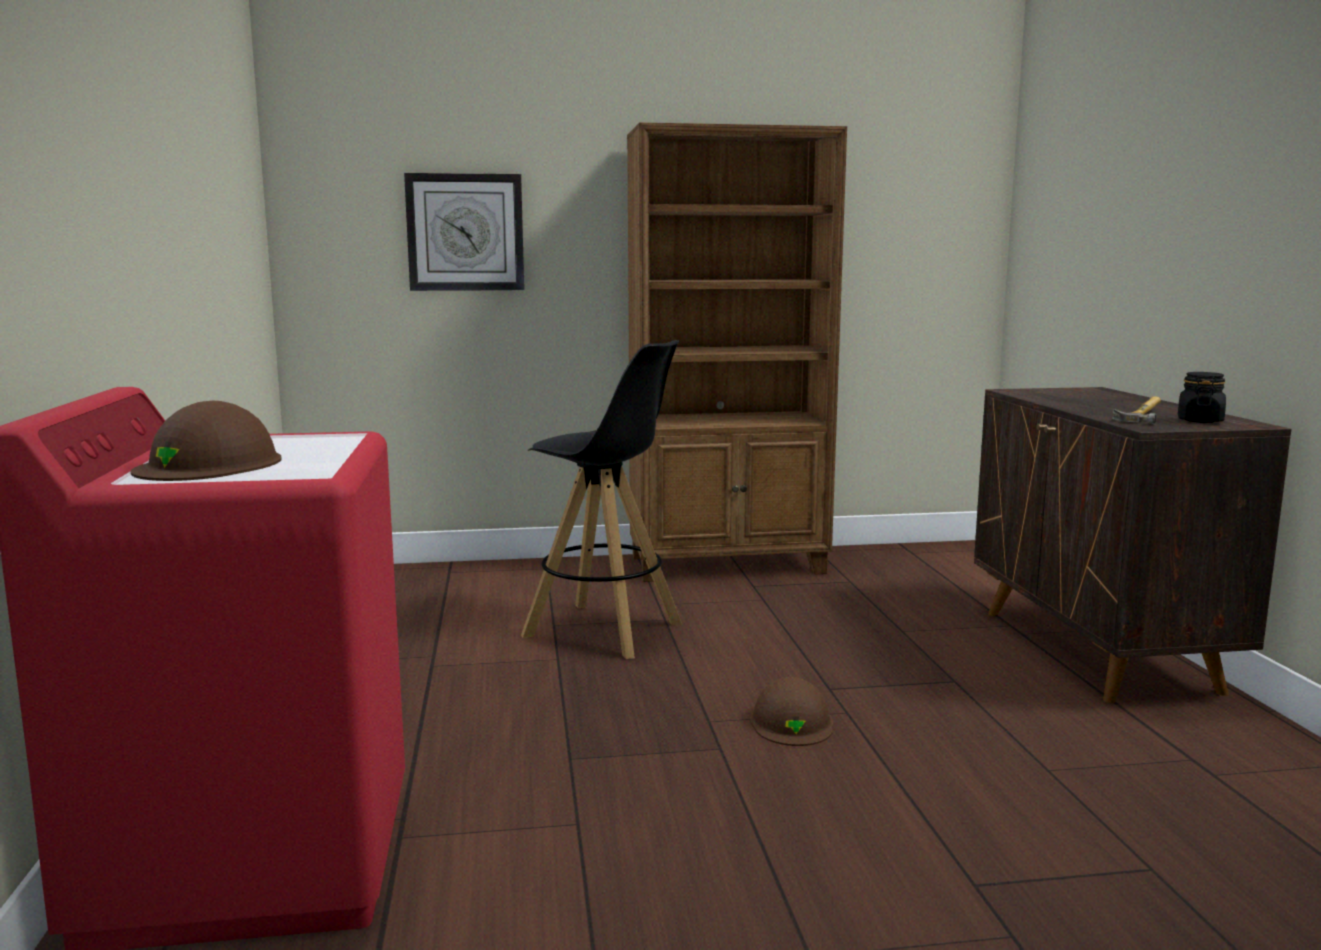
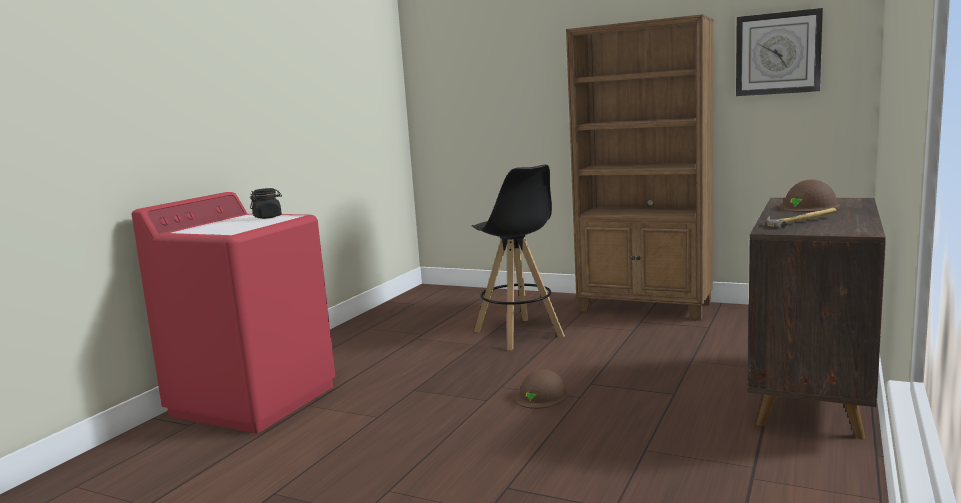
camera: 35 degrees right, 0 degrees up
(210, 465) = (215, 227): brown hard hat -> brown hard hat (808, 207)
(465, 232) = (499, 99): wall clock -> wall clock (778, 53)
(1199, 420) = (832, 227): black jar -> black jar (268, 217)

